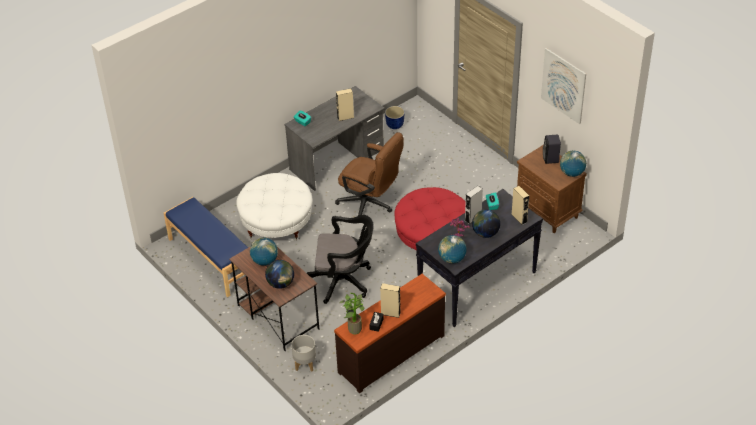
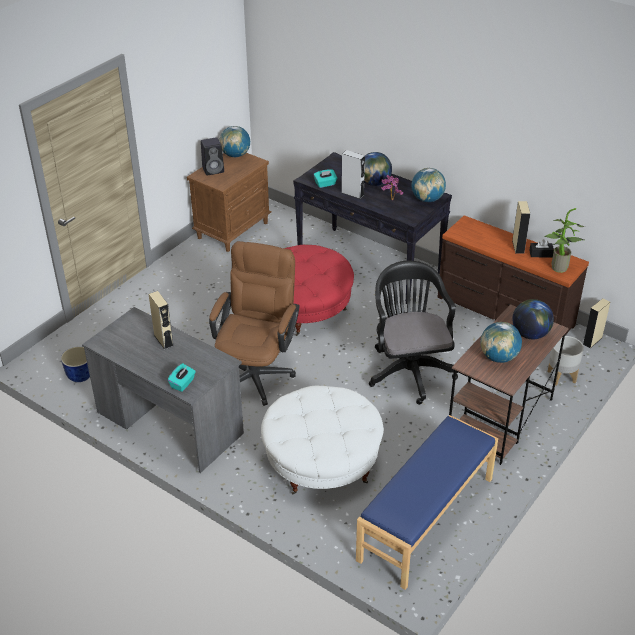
camera: 105 degrees left, 5 degrees down
(519, 218) = (340, 165): beige speaker -> beige speaker (592, 341)
(563, 85) = (186, 75): picture -> none

